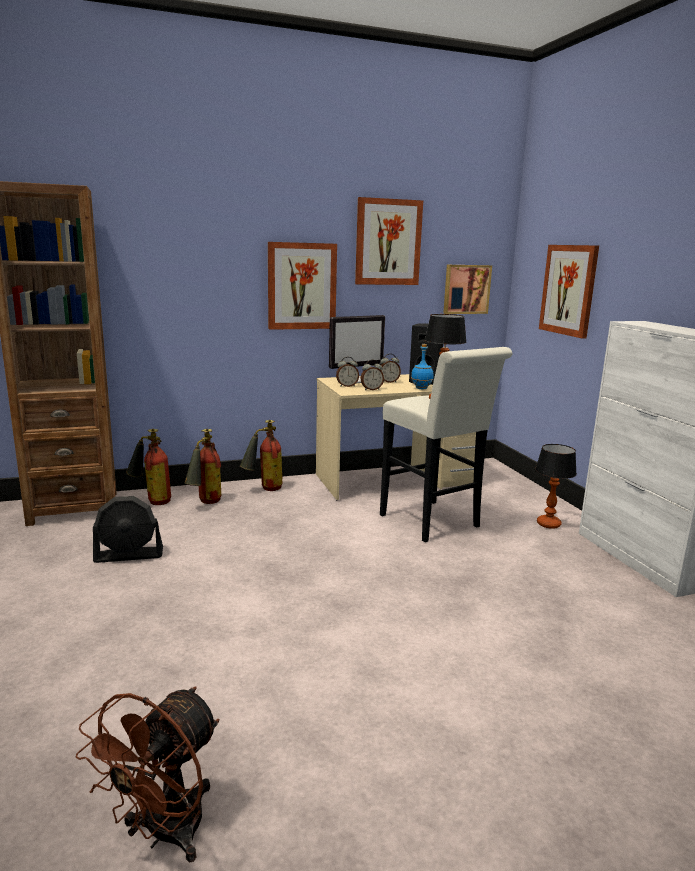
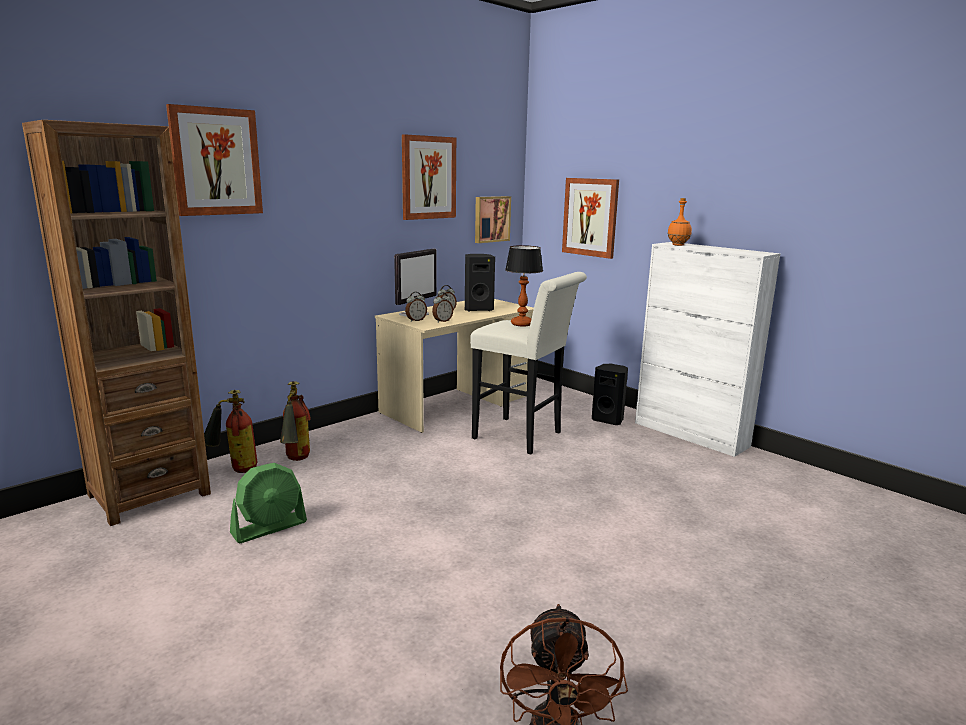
camera: 25 degrees left, 0 degrees up
(129, 555) = (269, 527): black fan -> green fan
(263, 489) = (342, 435): fire extinguisher -> none
(302, 286) = (357, 224): picture -> picture (216, 162)
(421, 388) = (482, 315): blue bottle -> none
(549, 524) = (608, 420): table lamp -> black speaker
(640, 324) = (677, 245): none -> orange bottle

